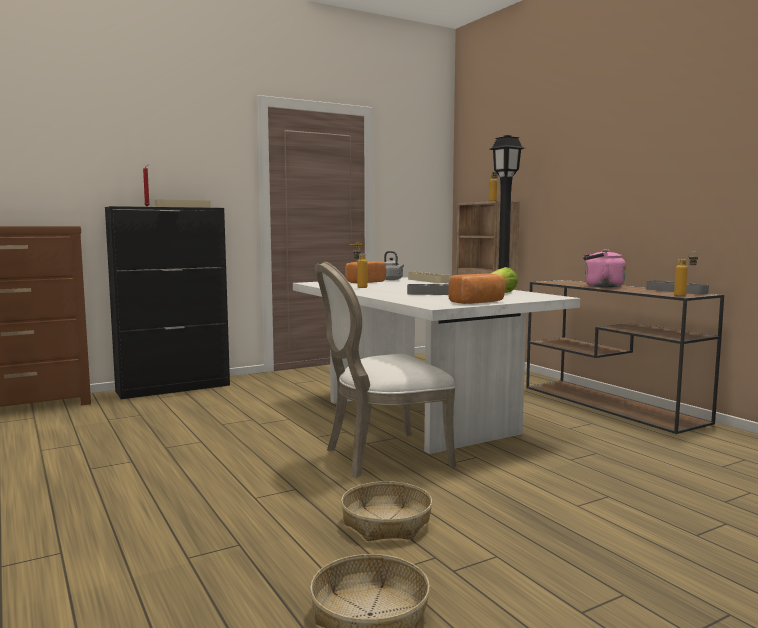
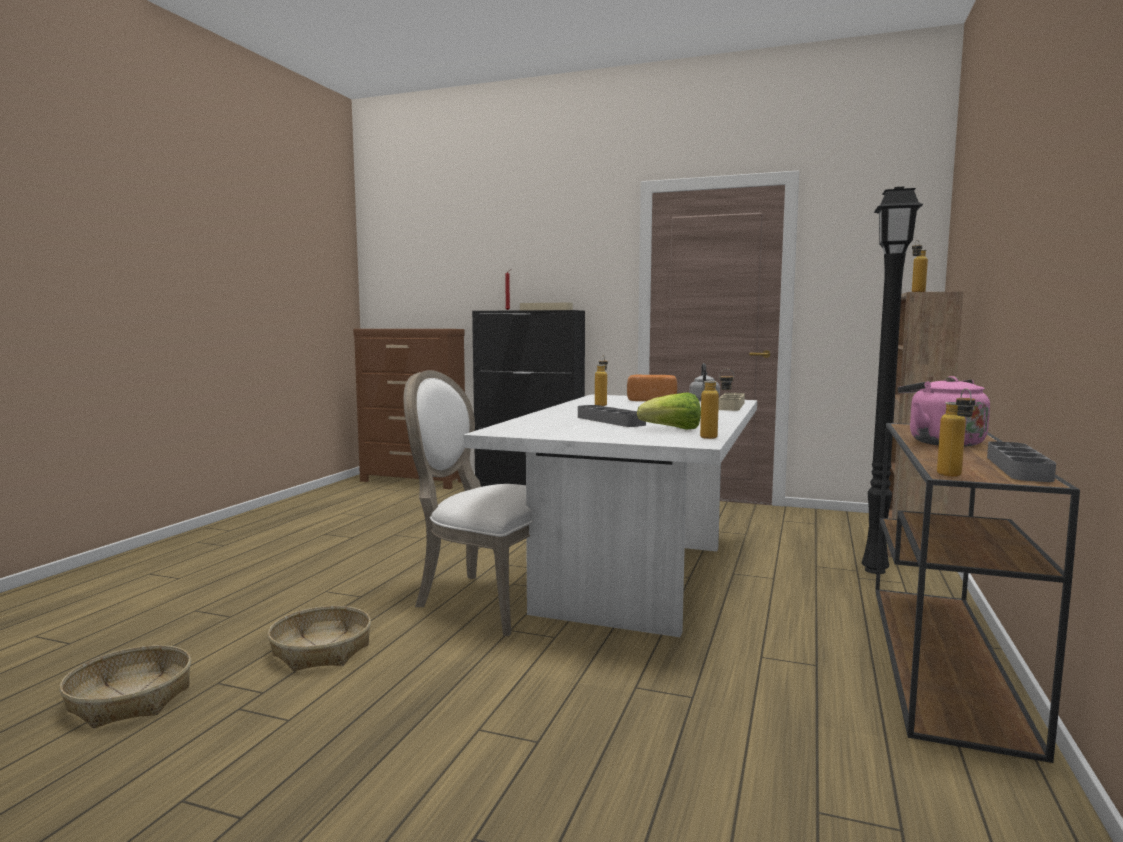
camera: 50 degrees right, 0 degrees up
(478, 302) = (558, 434): bread -> none
(543, 294) = (716, 437): none -> bottle

